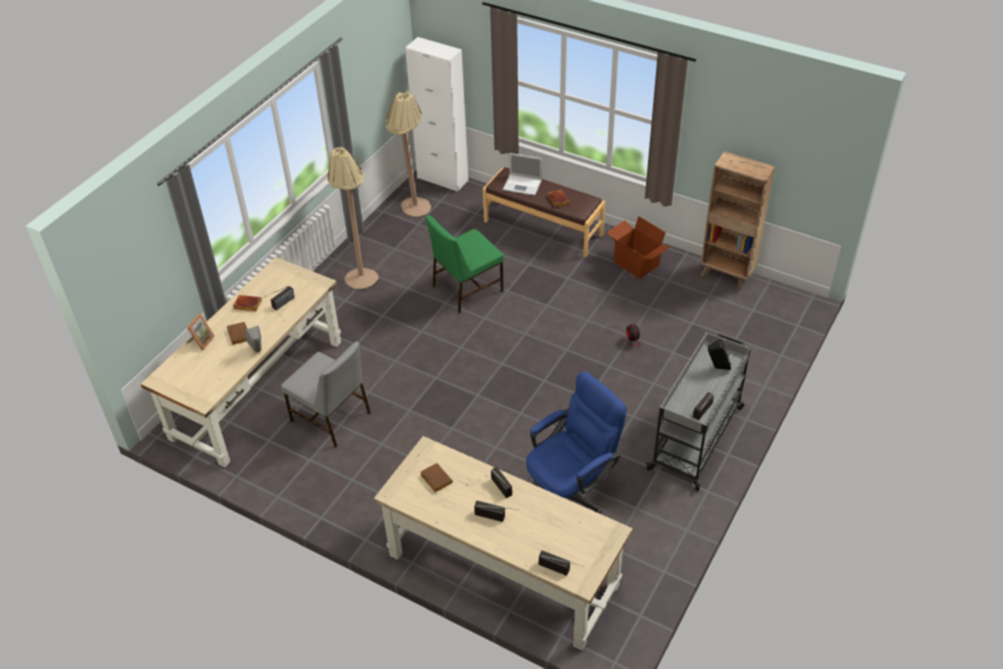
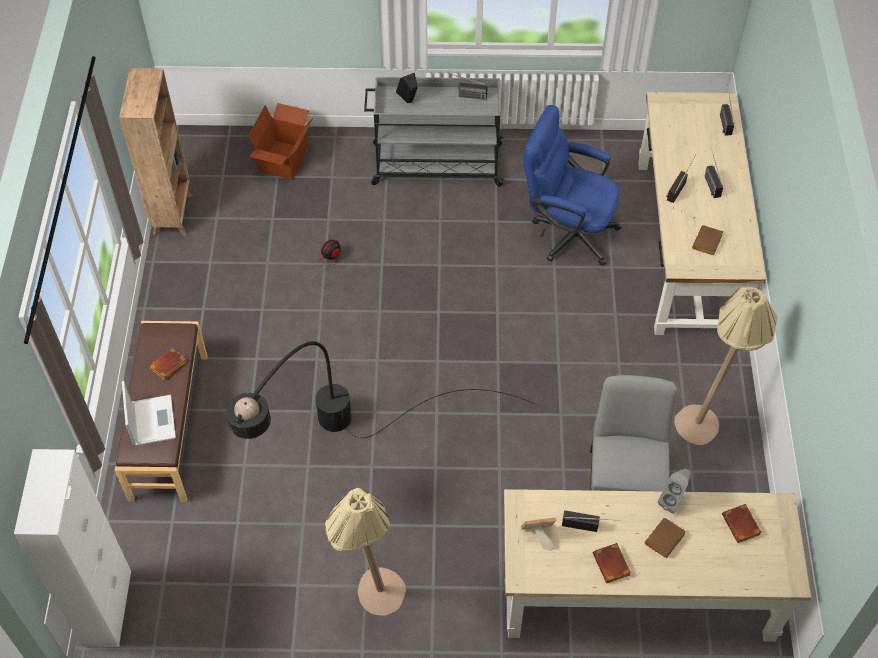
camera: 120 degrees left, 10 degrees up
(201, 341) = (703, 576): picture frame -> picture frame (538, 536)
(211, 375) = (742, 525): none -> brown book
(413, 211) = (204, 606): beige floor lamp -> beige floor lamp (707, 423)
(466, 288) = (333, 456): green chair -> black floor lamp
(635, 264) = (195, 302): cardboard box -> cardboard box (284, 160)

